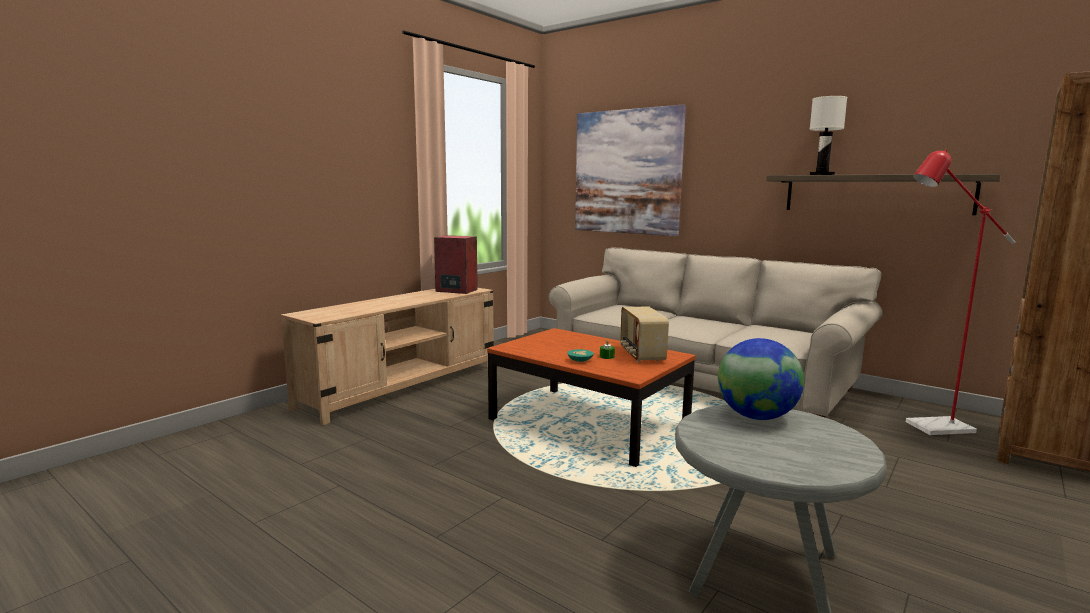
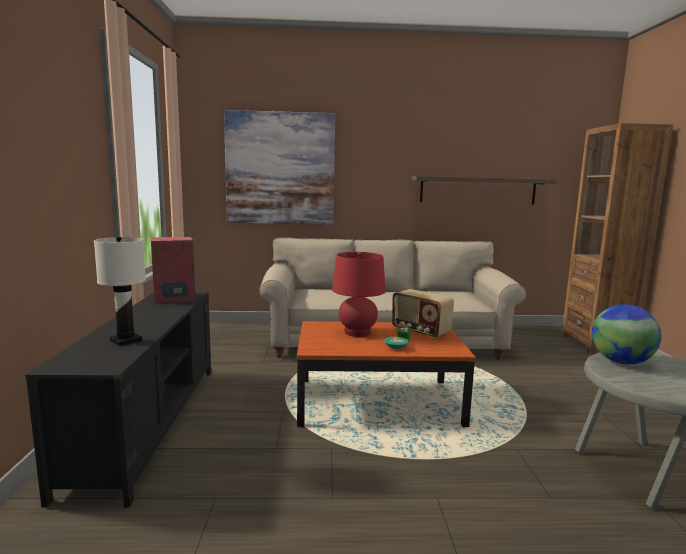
camera: 40 degrees left, 0 degrees up
(403, 386) = (149, 421): beige tv stand -> black tv stand
(577, 344) = (357, 332): none -> red table lamp
(822, 175) = (448, 176): white table lamp -> white table lamp (126, 340)
(930, 428) = (538, 342): red floor lamp -> none

